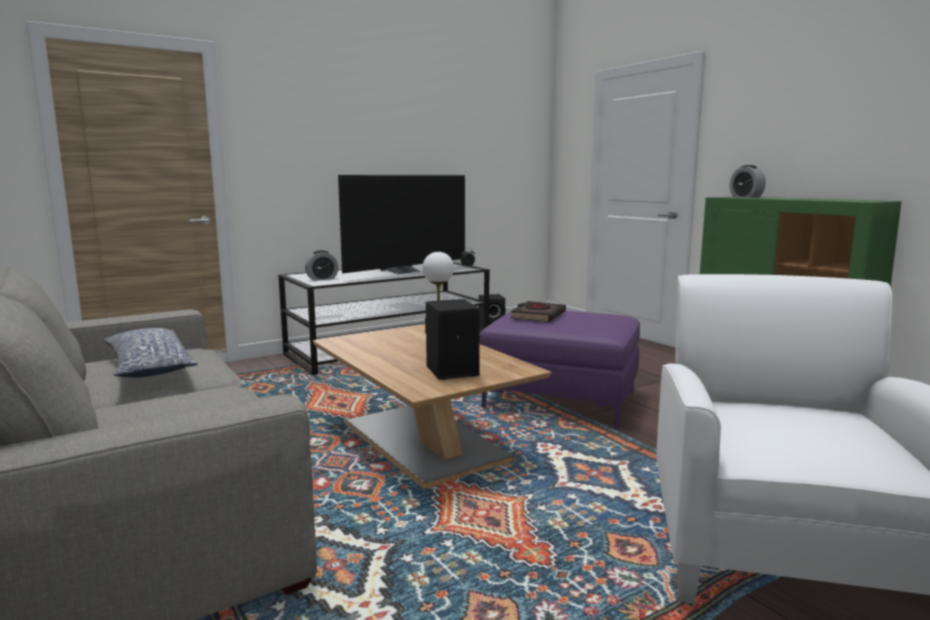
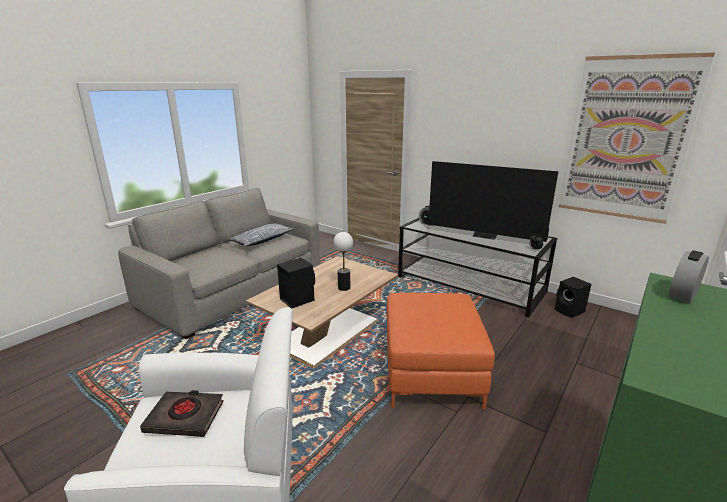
camera: 70 degrees right, 10 degrees up
(483, 144) = (626, 140): none -> picture
(538, 316) = (430, 303): black book -> black book (185, 417)
(560, 399) = (431, 371): purple ottoman -> orange ottoman

